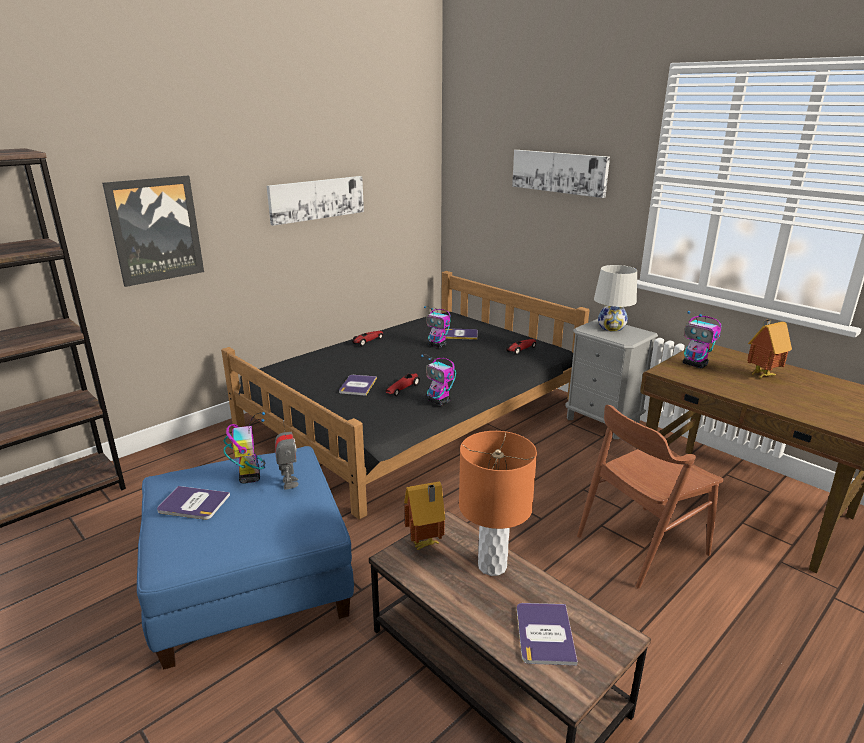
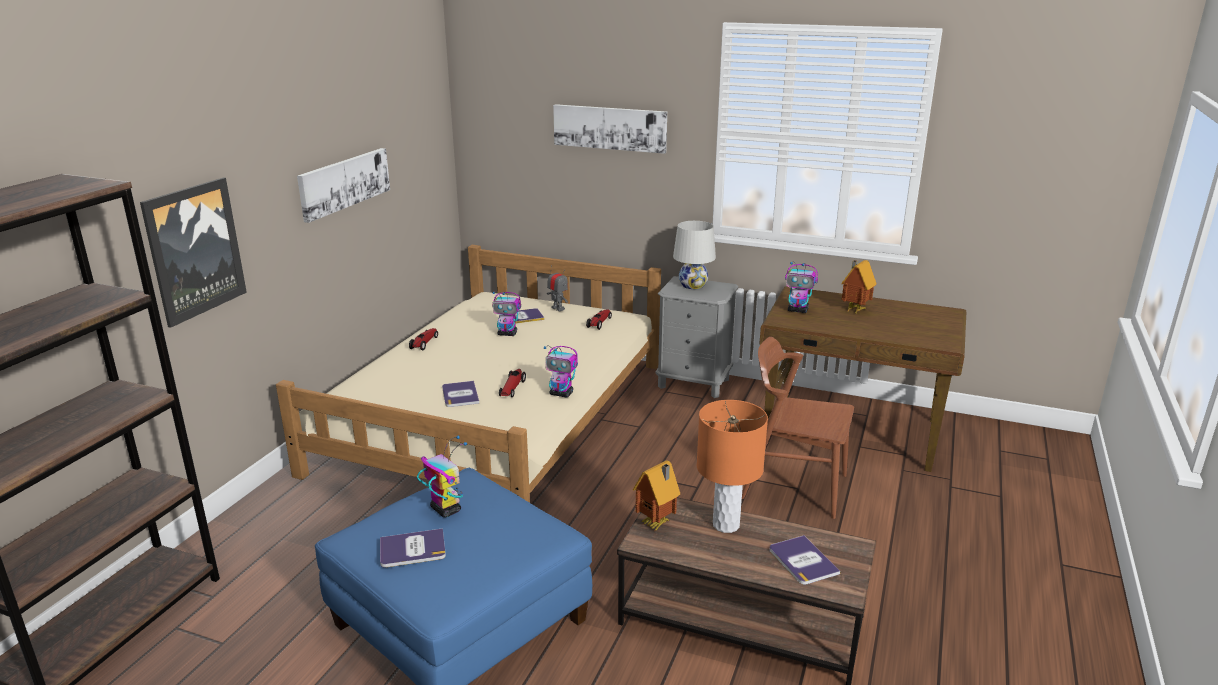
camera: 25 degrees left, 0 degrees up
(289, 483) = (491, 505): toy robot -> toy robot (558, 308)
(413, 413) = (497, 416): black bed -> beige bed
(641, 545) = (793, 486): brown chair -> brown chair turned 75 degrees clockwise

